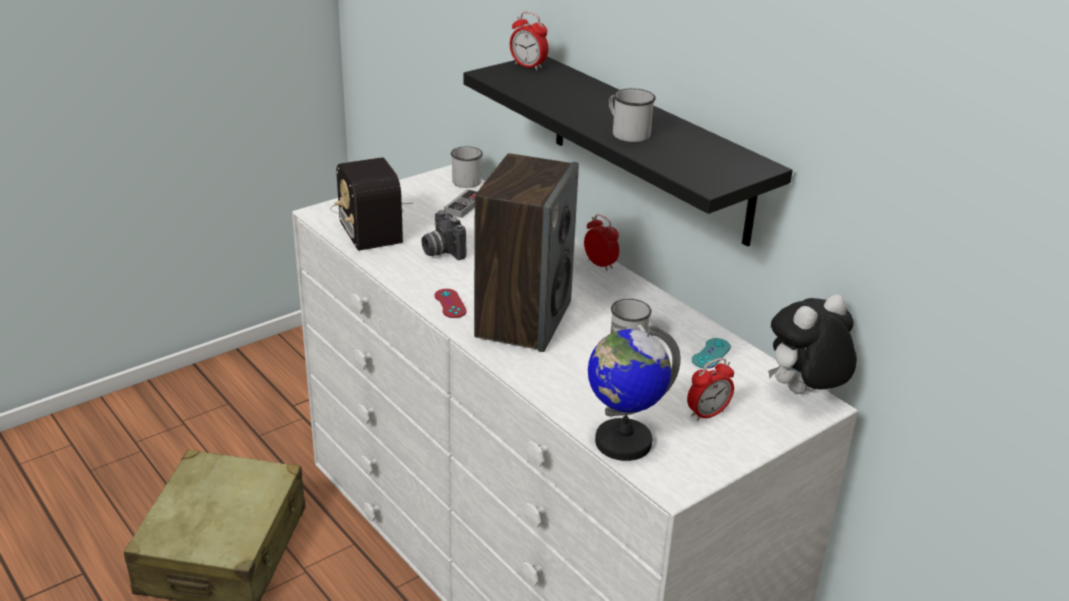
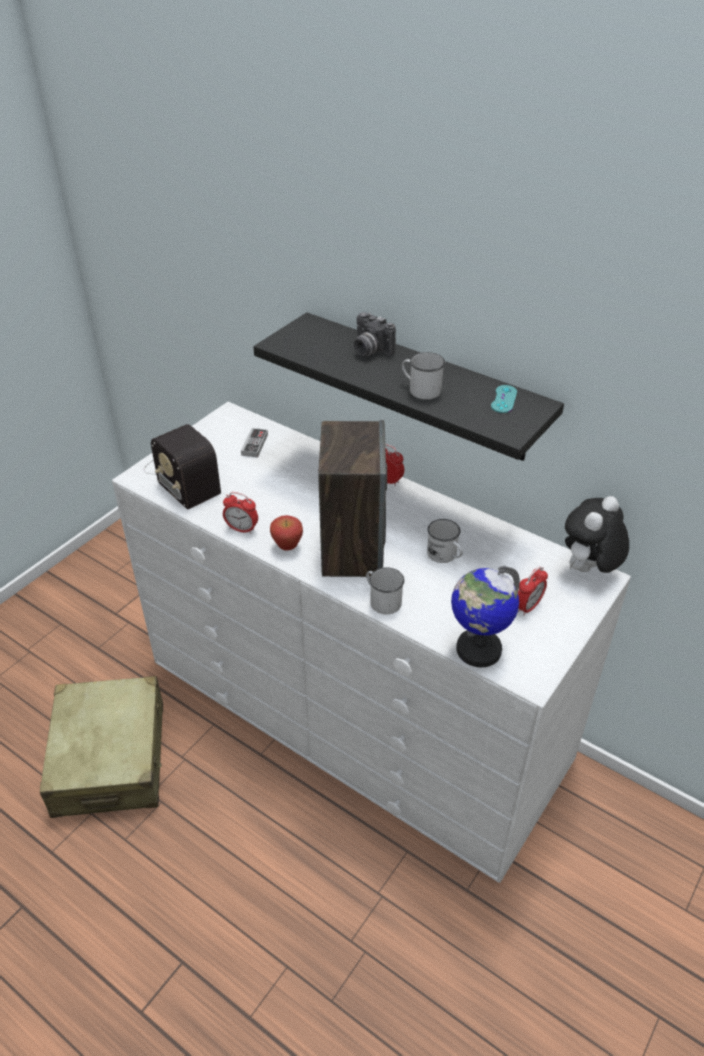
camera: 15 degrees left, 10 degrees up
(441, 251) = (256, 495): camera -> camera (369, 350)
(450, 303) = (287, 547): red game controller -> apple
(464, 179) = (242, 417): white mug -> white mug (382, 600)
(528, 66) = (304, 329): alarm clock -> alarm clock (242, 529)
(711, 353) = (507, 549): turquoise game controller -> turquoise game controller (504, 399)

